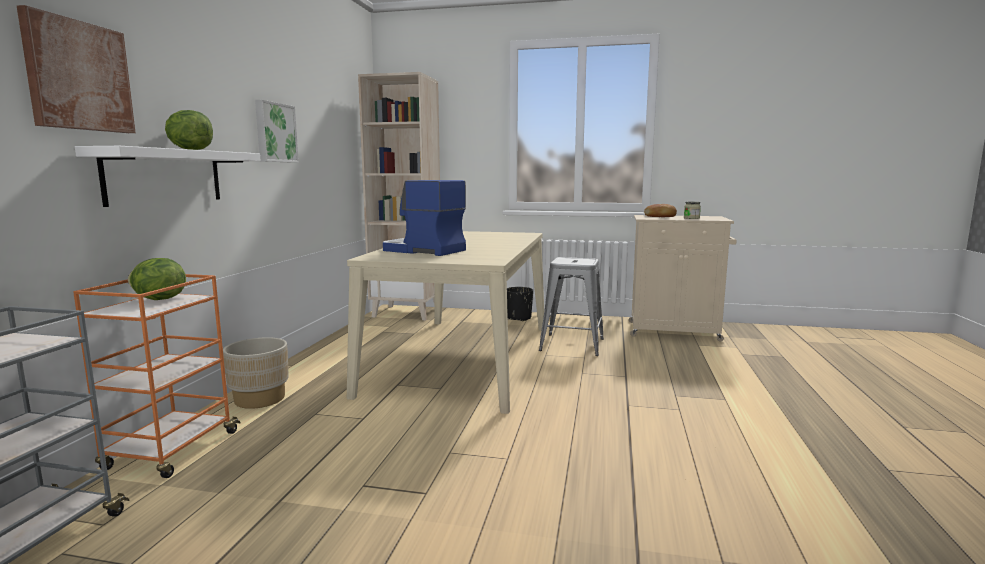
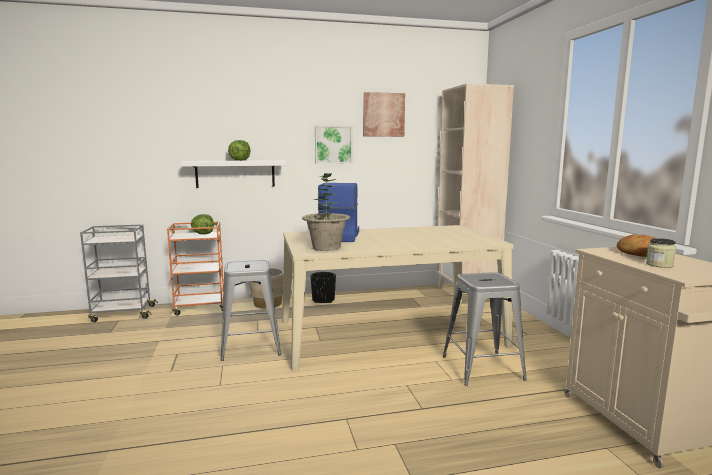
camera: 65 degrees right, 0 degrees up
(78, 76) = (188, 130): picture -> picture (383, 115)
(407, 427) = (251, 346): none -> grey stool
(481, 257) = (326, 248): none -> potted plant
(518, 318) = (526, 330): black planter -> black planter (323, 300)

